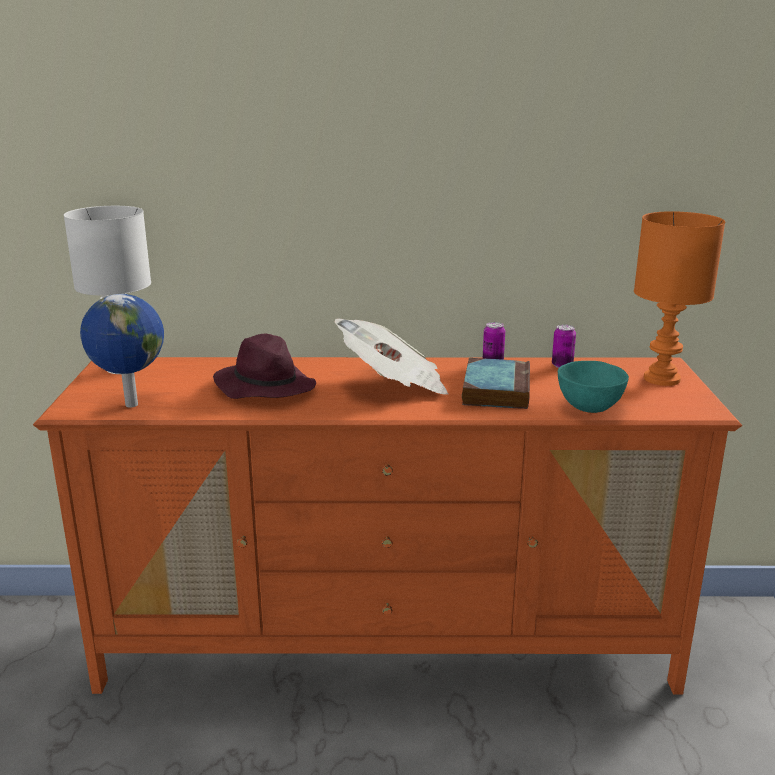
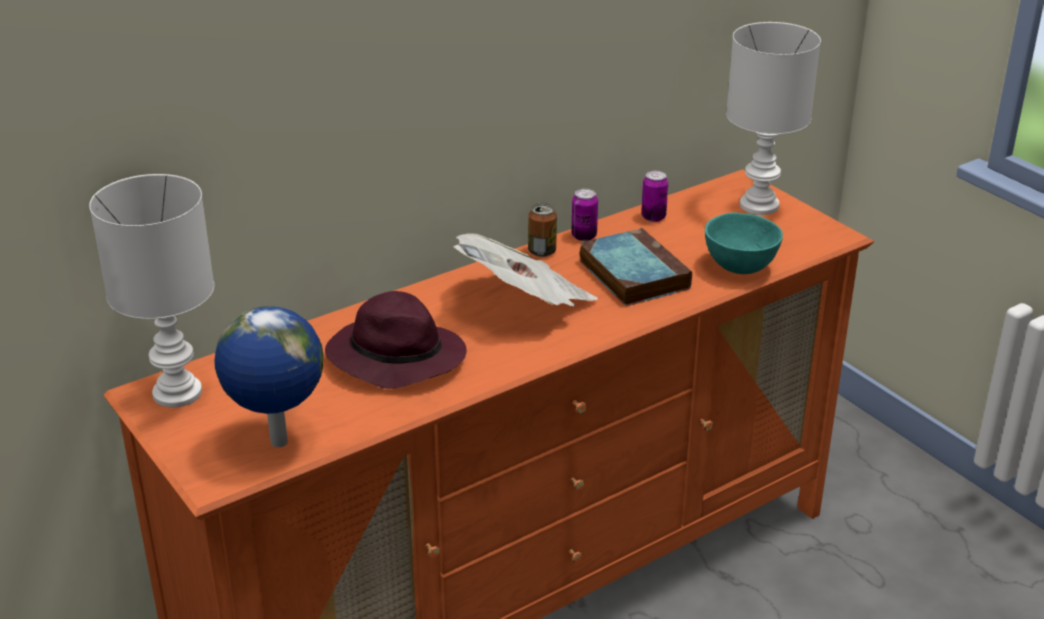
camera: 35 degrees left, 10 degrees up
(449, 363) = (542, 251): none -> can
(661, 379) = (759, 206): orange table lamp -> white table lamp

